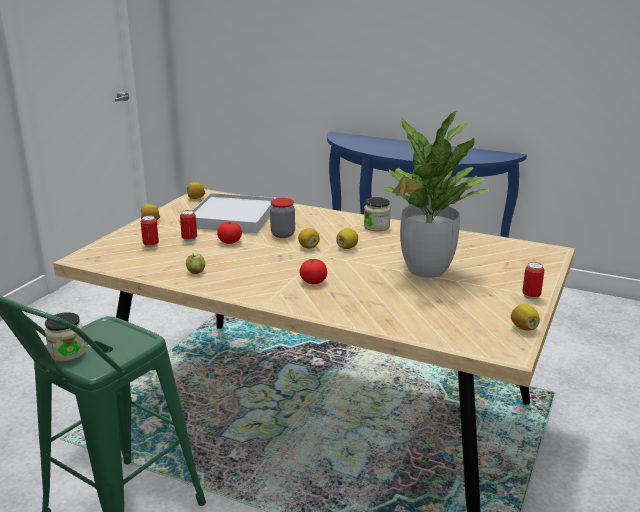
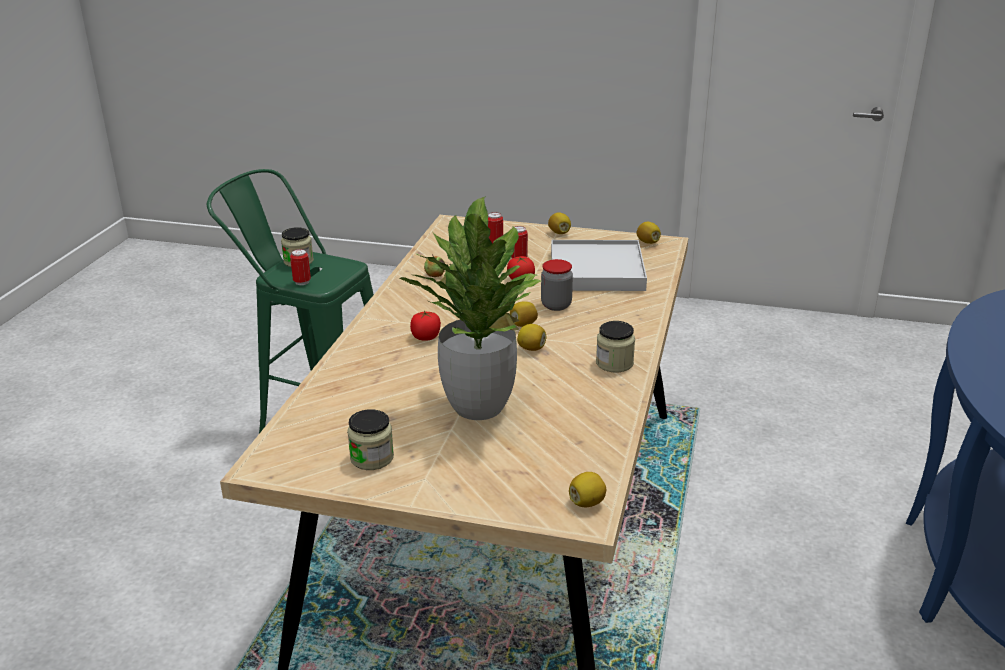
camera: 80 degrees right, 5 degrees up
(494, 308) = (372, 458): none -> jar
(524, 328) = (321, 479): lemon -> lemon (587, 502)
(531, 296) = (413, 489): can -> can (302, 282)

